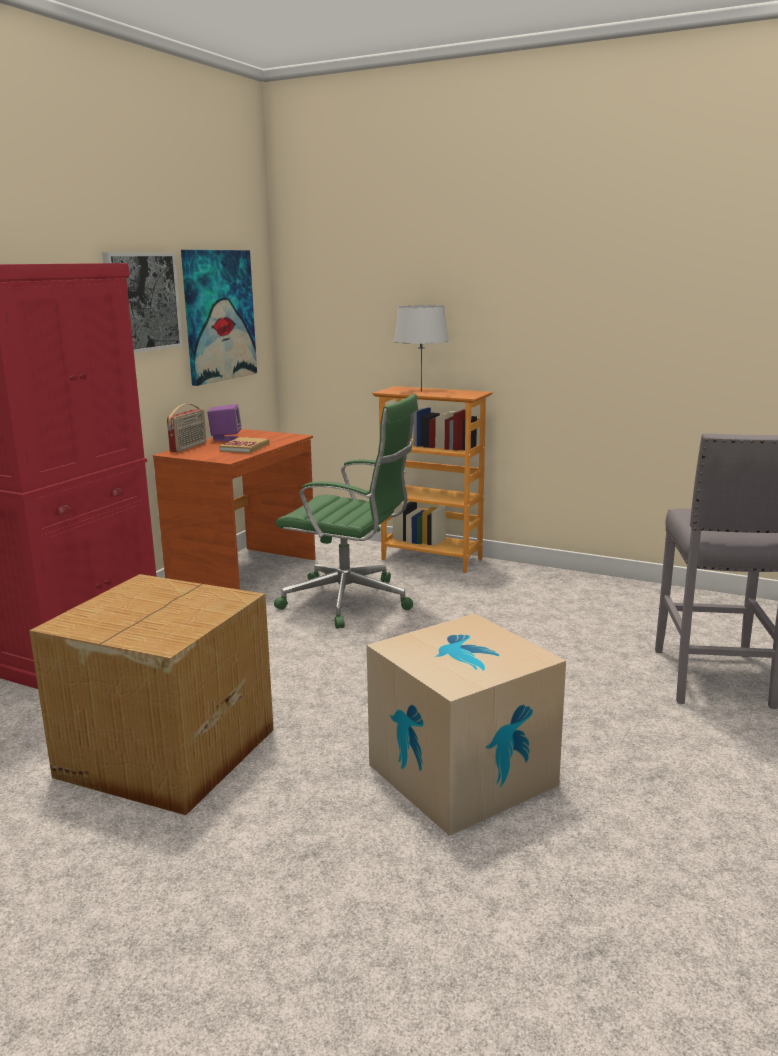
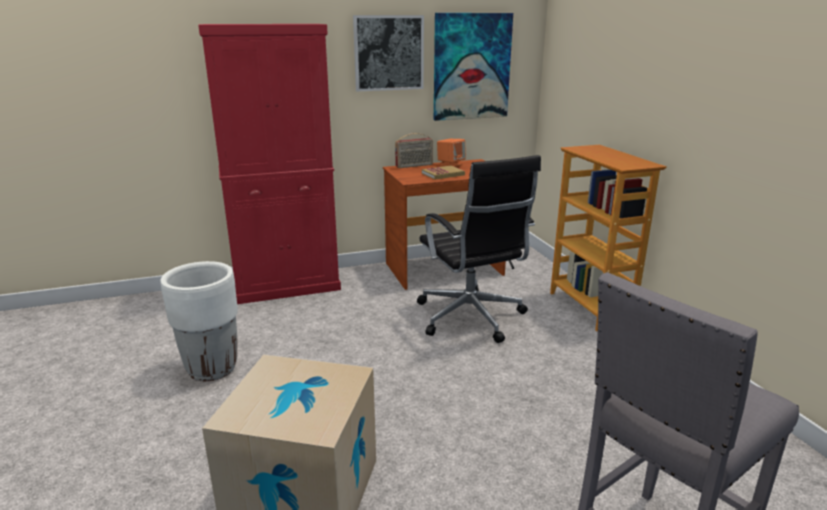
camera: 45 degrees right, 5 degrees up
(164, 753) = (212, 369): cardboard box -> white planter
(225, 439) = (450, 164): purple speaker -> orange speaker
(350, 601) = (471, 318): green office chair -> black office chair
(421, 391) = (602, 153): grey table lamp -> none

